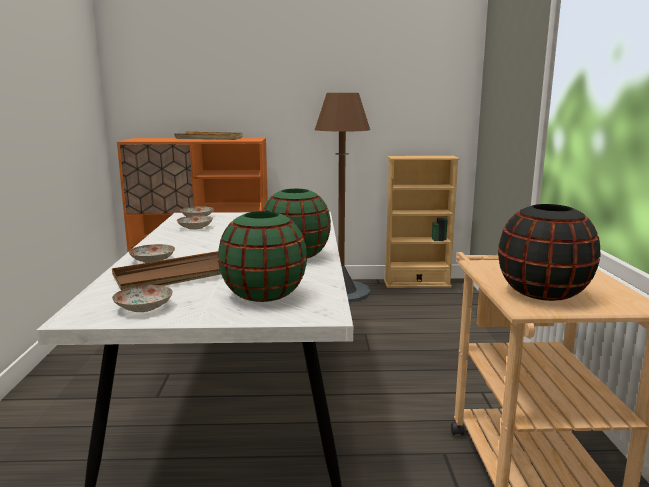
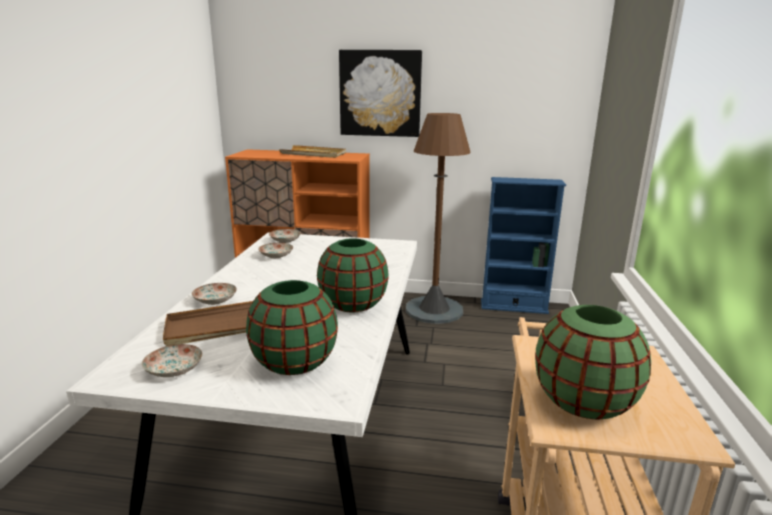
camera: 10 degrees right, 5 degrees up
(275, 77) = (380, 93): none -> picture
(417, 284) = (513, 306): beige bookcase -> blue bookcase
(543, 293) = (583, 402): black vase -> green vase

